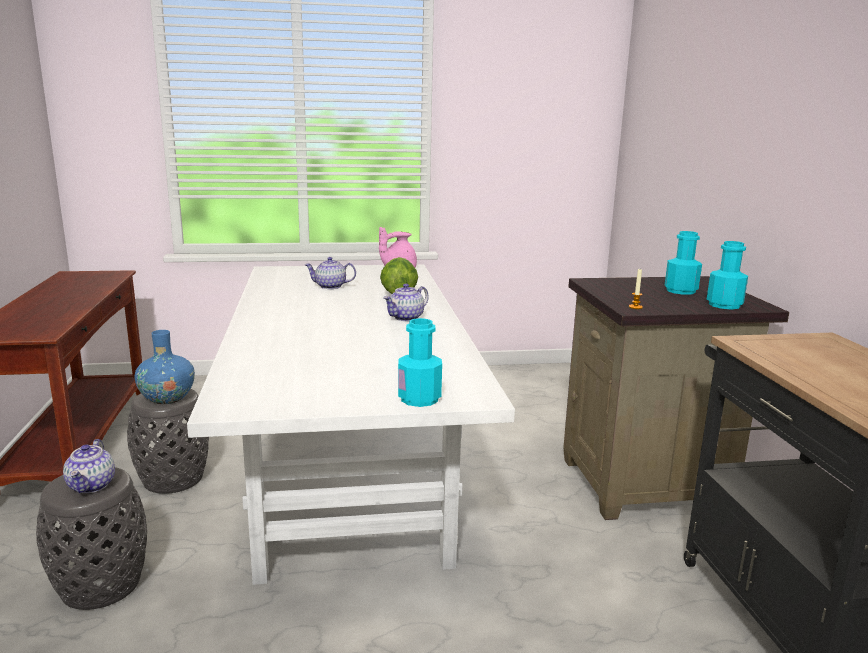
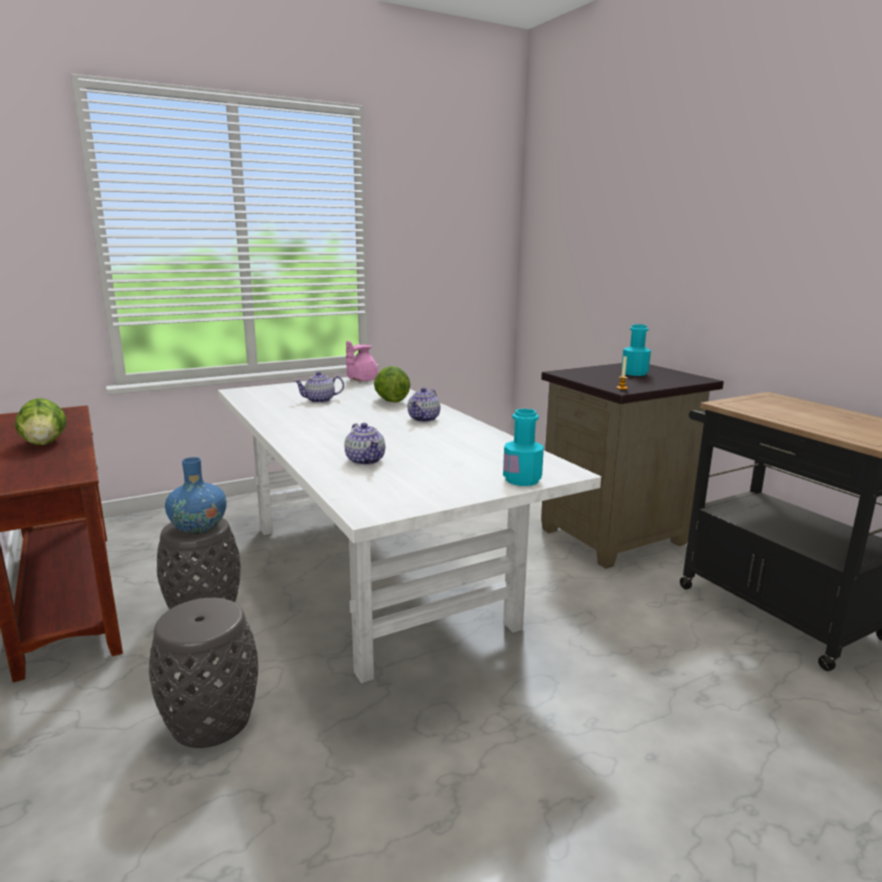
camera: 20 degrees left, 0 degrees up
(59, 301) = (45, 443): none -> lettuce
(92, 485) = (207, 618): teapot -> teapot (366, 460)
(724, 305) = (677, 380): turquoise bottle -> none

